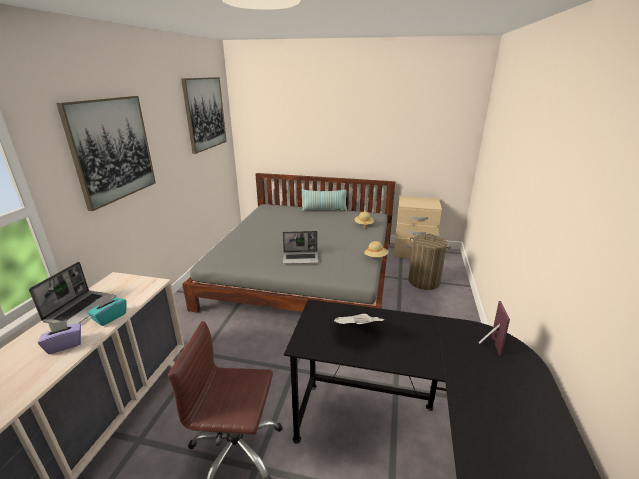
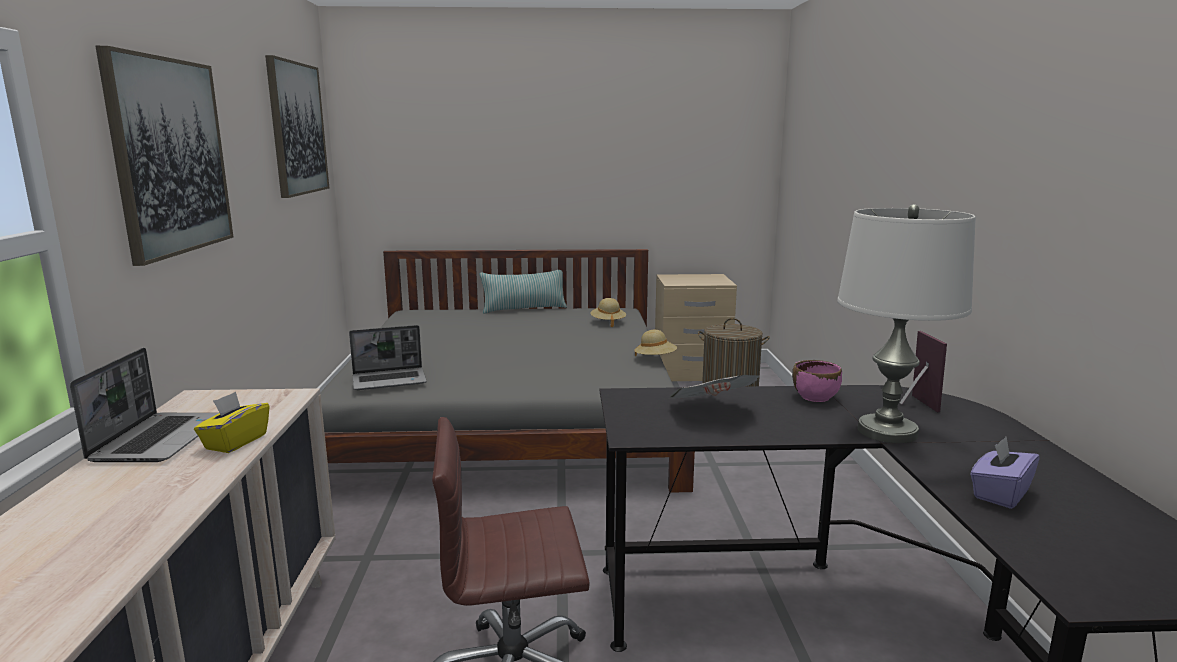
camera: 15 degrees left, 10 degrees down
(65, 345) = (168, 483): purple tissue box -> purple tissue box (1000, 493)
(110, 317) = (235, 442): turquoise tissue box -> yellow tissue box
(301, 258) = (524, 371): laptop -> laptop (390, 380)
(427, 327) = (815, 397): none -> pink bowl
(454, 369) = (886, 431): none -> white table lamp

